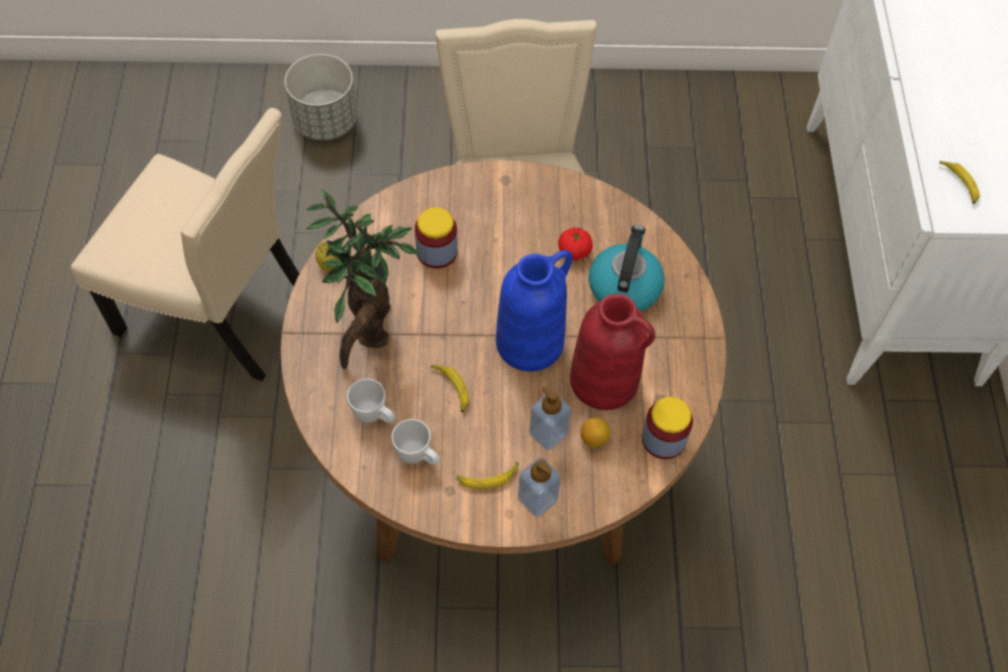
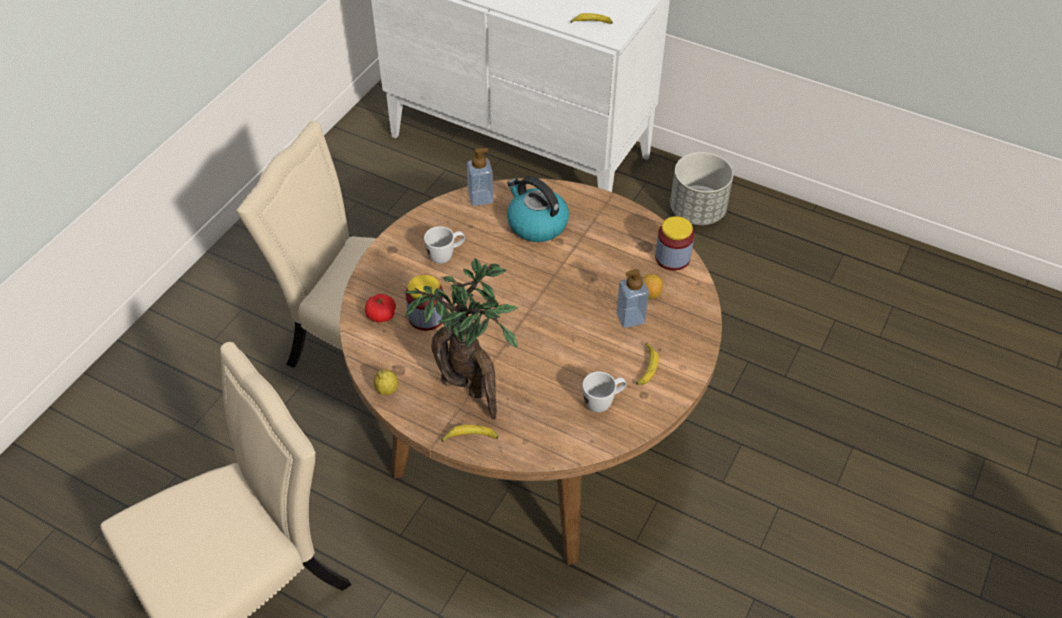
camera: 60 degrees left, 10 degrees down
(326, 121) = (121, 423): grey planter -> grey planter (697, 211)
(375, 416) = (550, 416): white mug -> white mug (446, 255)
(451, 389) = (557, 358): banana -> banana (470, 438)
(530, 341) = (546, 295): blue vase -> none
(537, 499) = (679, 346): soap dispenser -> soap dispenser (480, 198)
(574, 251) = (486, 237): tomato -> tomato (381, 315)
(605, 380) = (607, 267): red vase -> none

